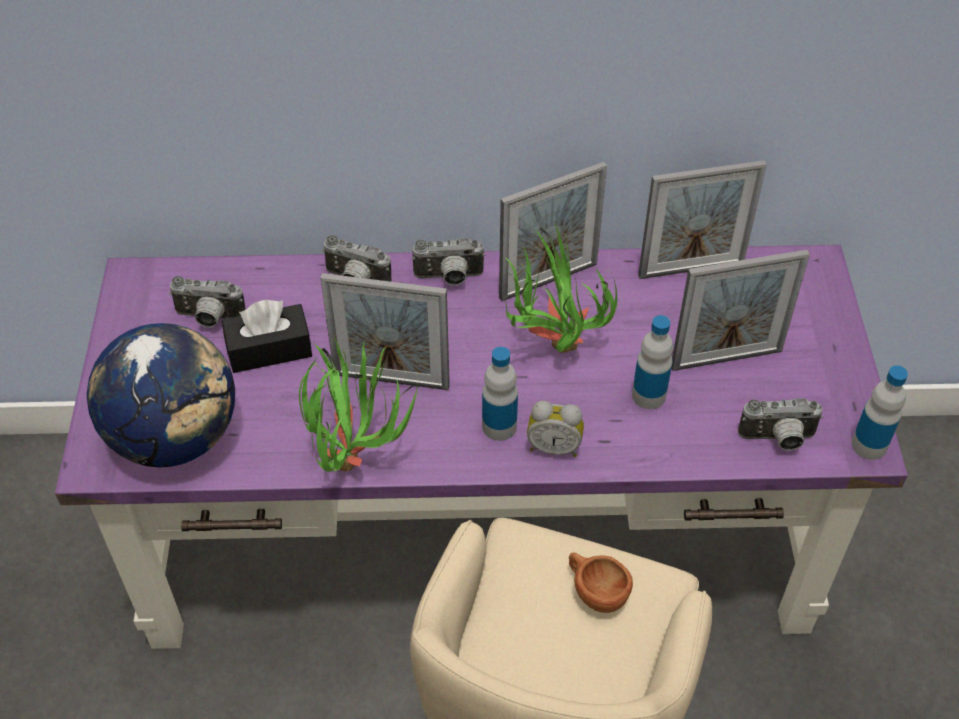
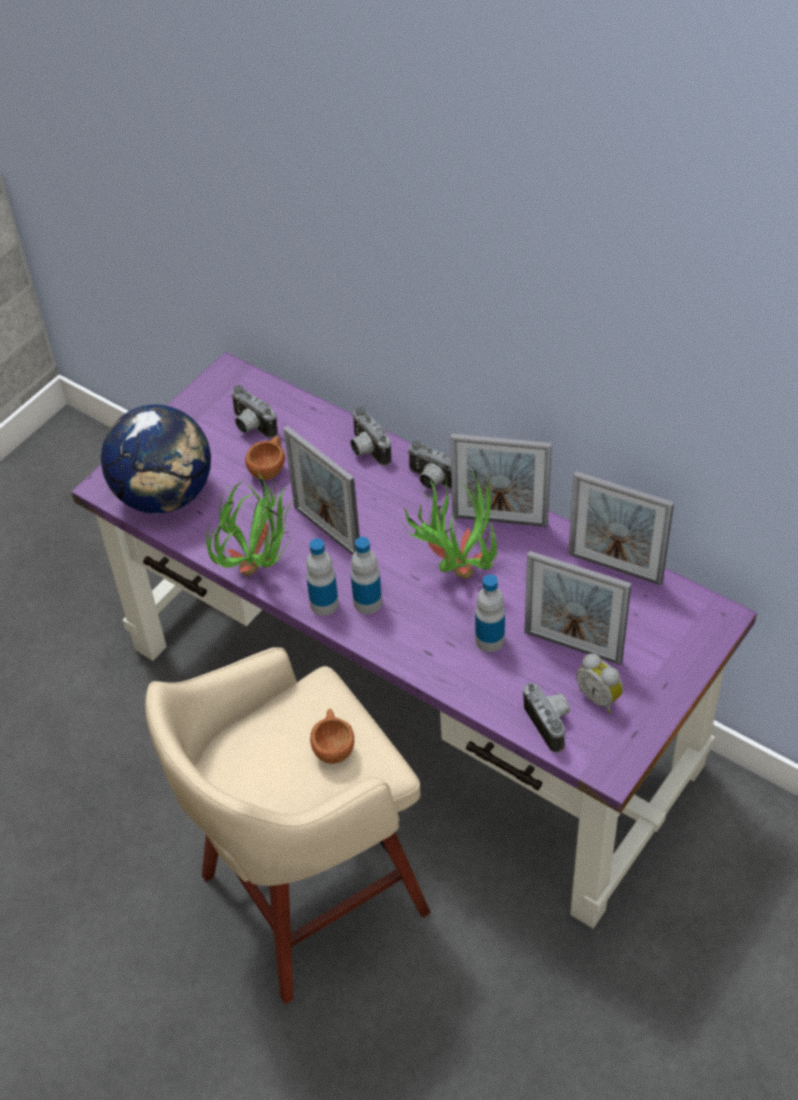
camera: 40 degrees right, 0 degrees up
(269, 349) = (269, 468): black tissue box -> brown cup
(554, 446) = (391, 636): alarm clock -> alarm clock (600, 697)
(778, 440) = (551, 723): camera -> camera turned 150 degrees counterclockwise
(869, 445) = (615, 766): bottle -> bottle (324, 604)

